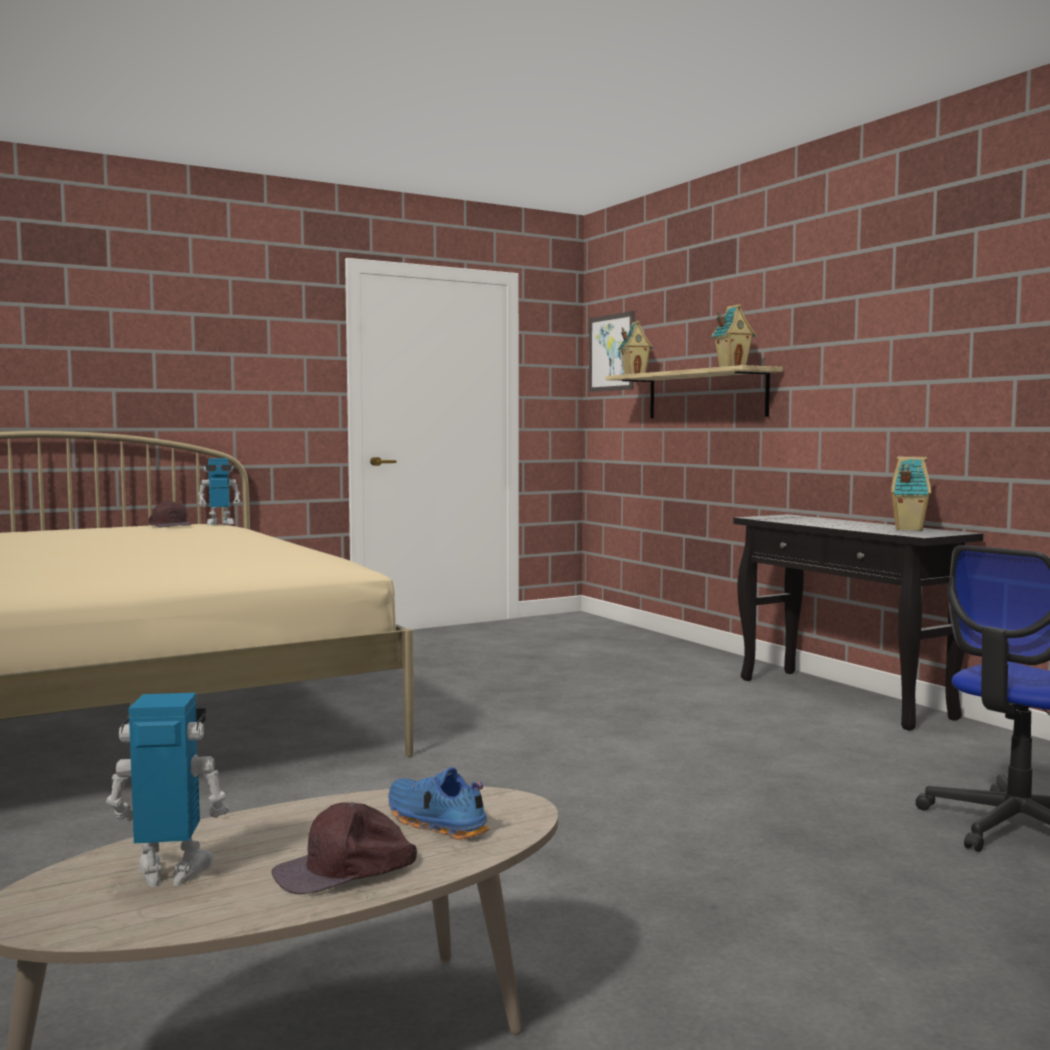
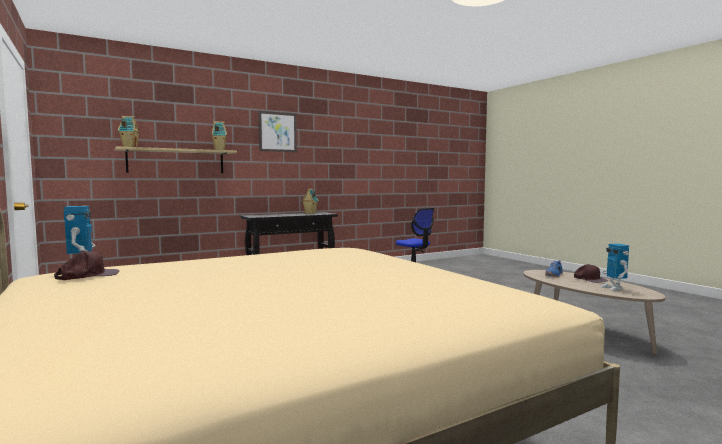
camera: 90 degrees left, 0 degrees up
(611, 352) = (76, 129): picture -> picture (277, 132)

